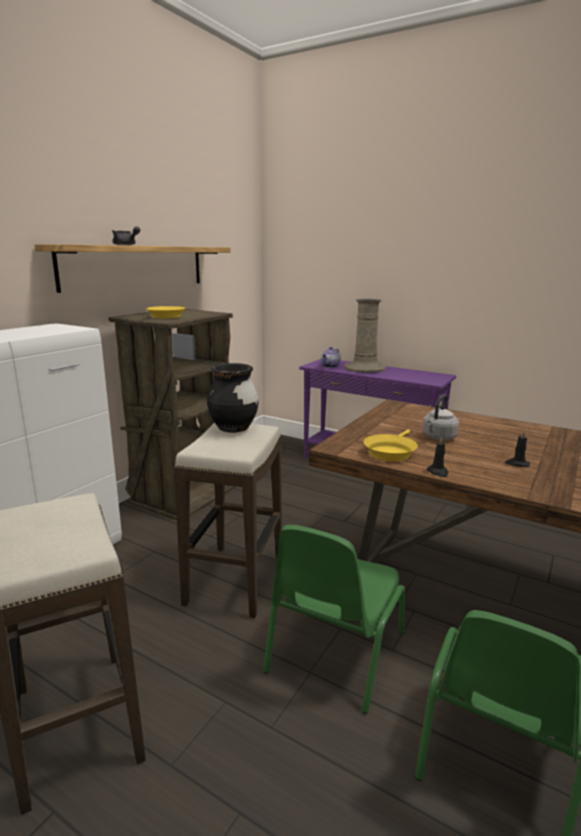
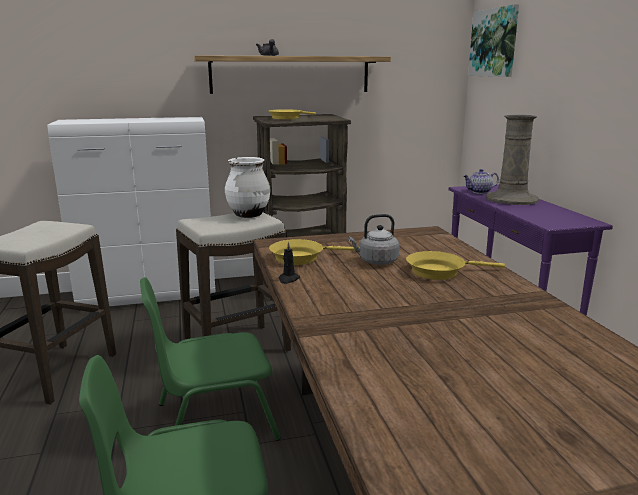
camera: 45 degrees right, 0 degrees up
(233, 428) = (248, 215): black vase -> white vase
(297, 236) = (494, 43): none -> picture
(485, 432) = (440, 271): none -> yellow frying pan
(517, 464) = (375, 298): black candle -> none

